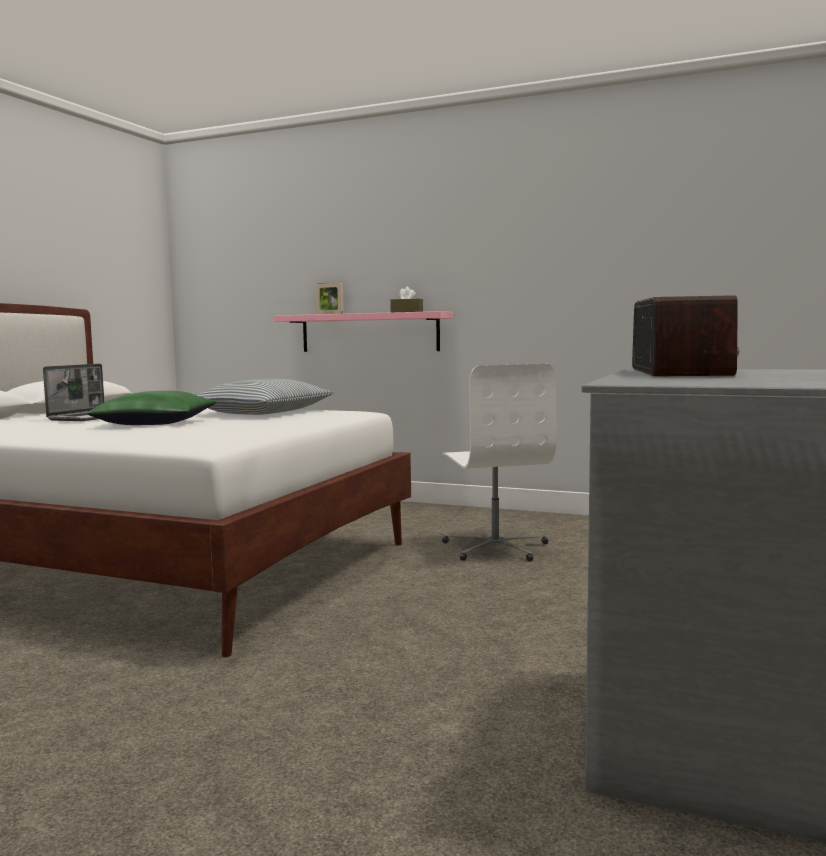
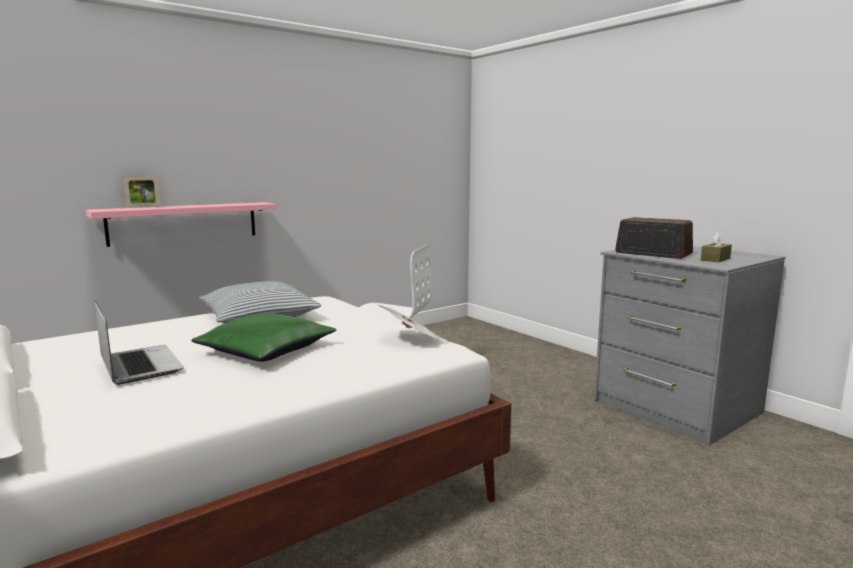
camera: 60 degrees left, 5 degrees up
(228, 436) = (412, 341): none -> newspaper
(406, 312) = (231, 204): brown tissue box -> brown tissue box (715, 259)

